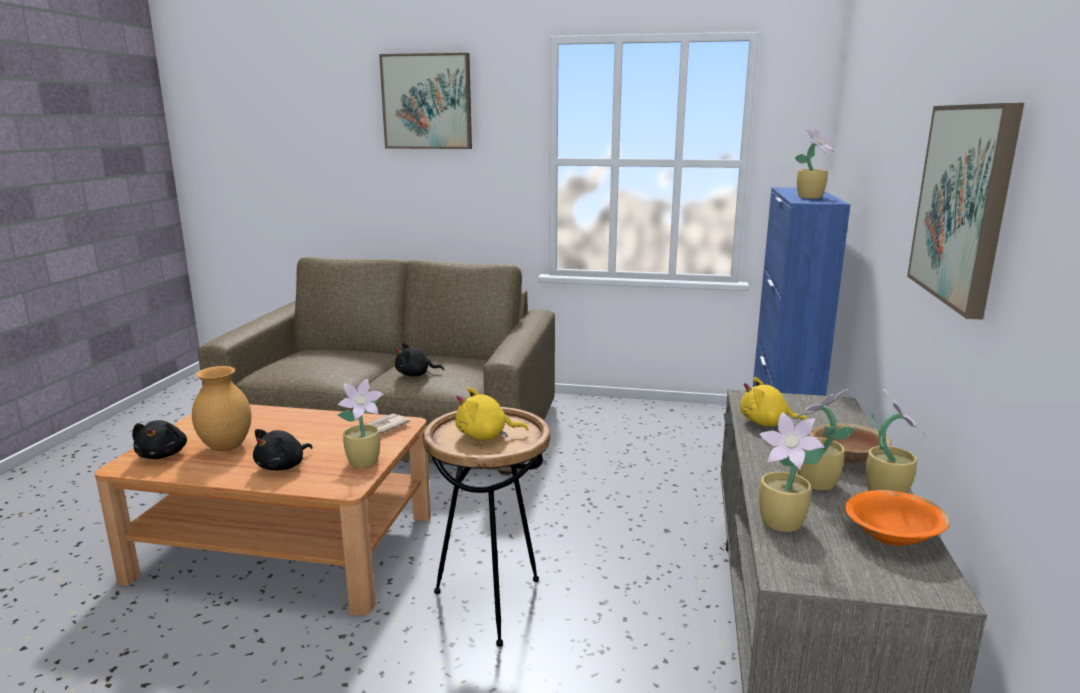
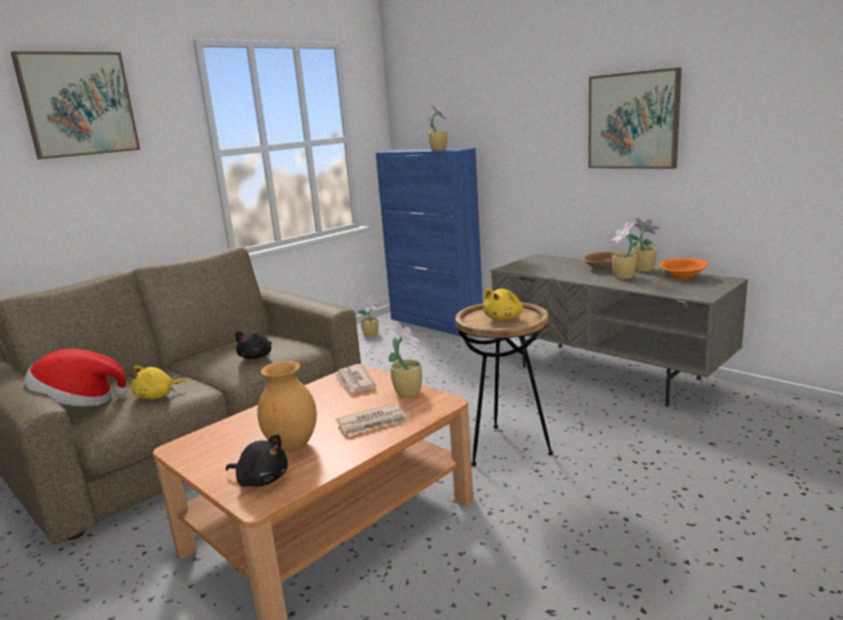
camera: 55 degrees left, 0 degrees up
(283, 466) = (373, 423): black plush toy -> newspaper
(286, 353) = (79, 403): none -> hat
(766, 423) = (547, 271): yellow plush toy -> yellow plush toy (157, 396)
(783, 524) = (658, 289): potted plant -> potted plant (371, 335)

